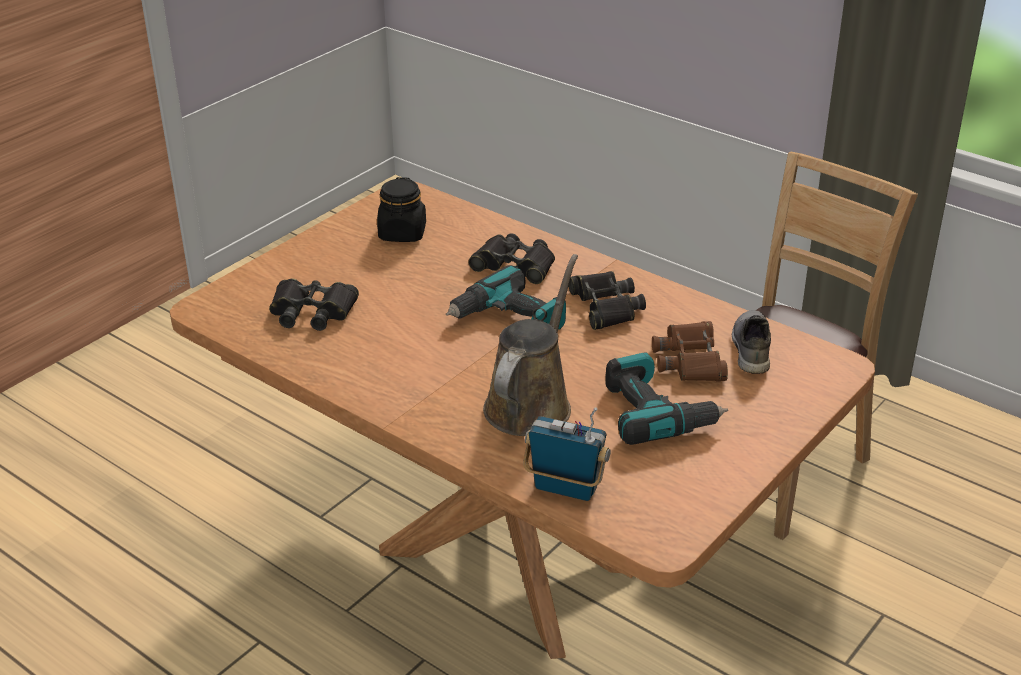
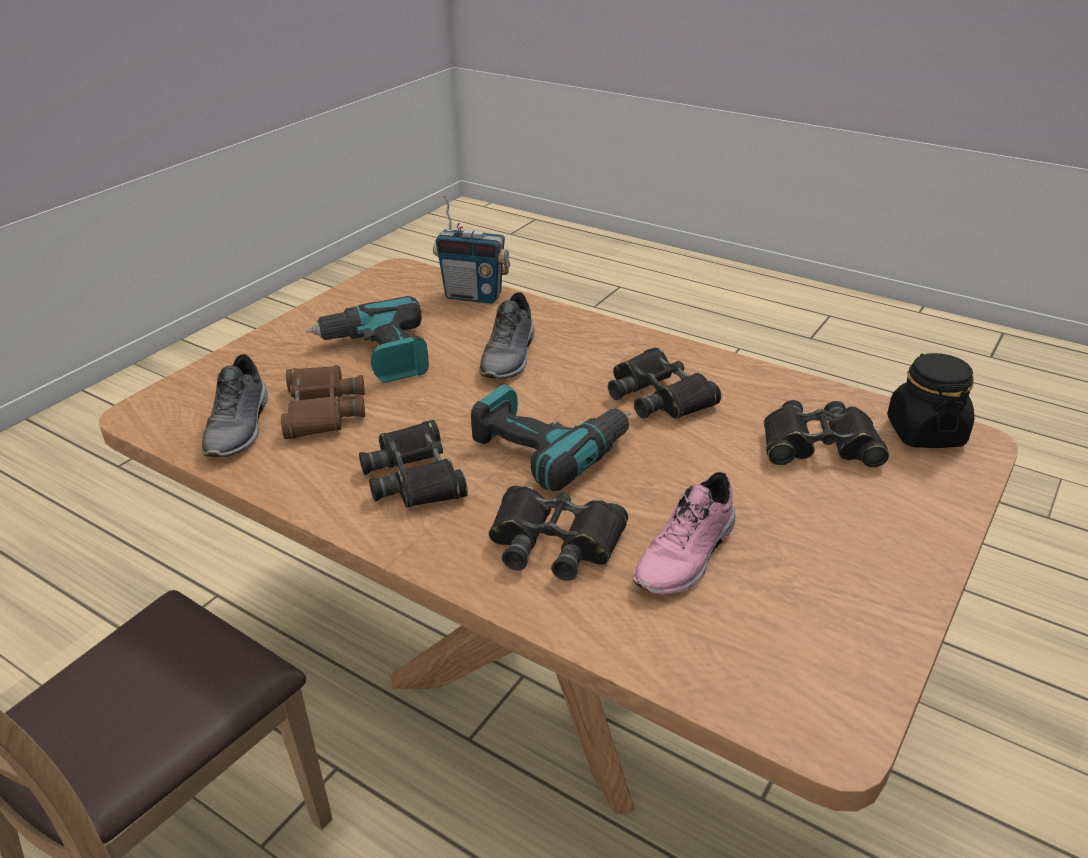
camera: 175 degrees right, 0 degrees up
(402, 233) = (772, 605): black jar -> black jar (924, 432)
(410, 357) = (659, 395): none -> black binoculars
(438, 255) = (688, 556): none -> pink shoe
(531, 403) = (510, 357): brown watering can -> grey shoe

